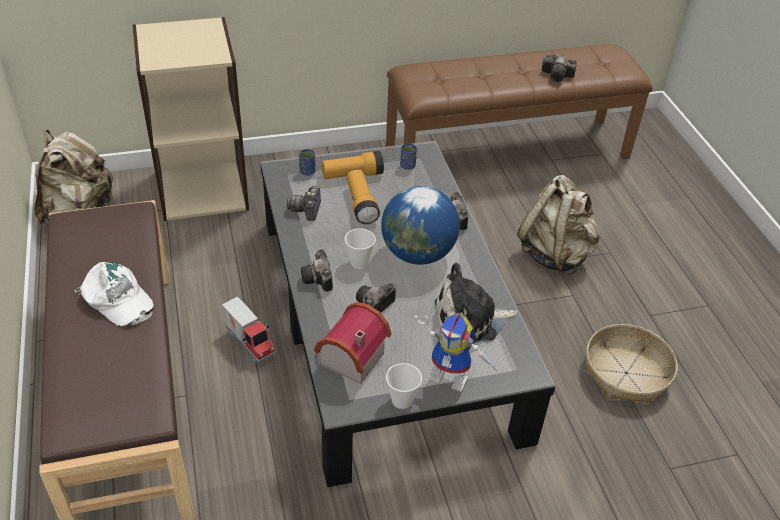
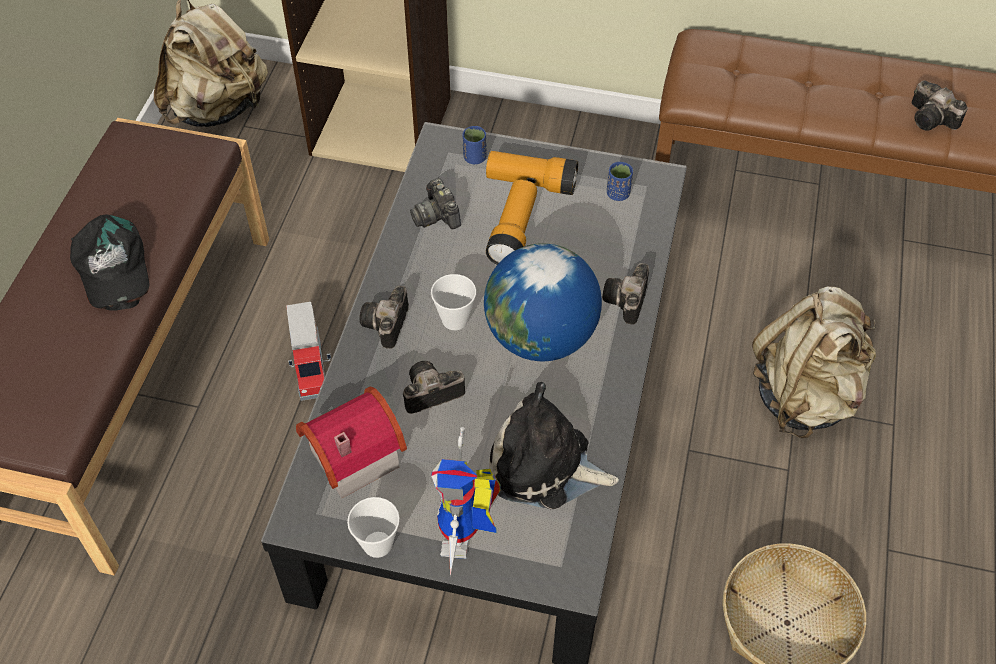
camera: 30 degrees right, 10 degrees up
(117, 300) = (112, 268): white cap -> black cap
(306, 209) = (437, 215): camera -> camera turned 60 degrees counterclockwise
(453, 376) = (466, 539): toy robot -> toy robot turned 45 degrees clockwise

